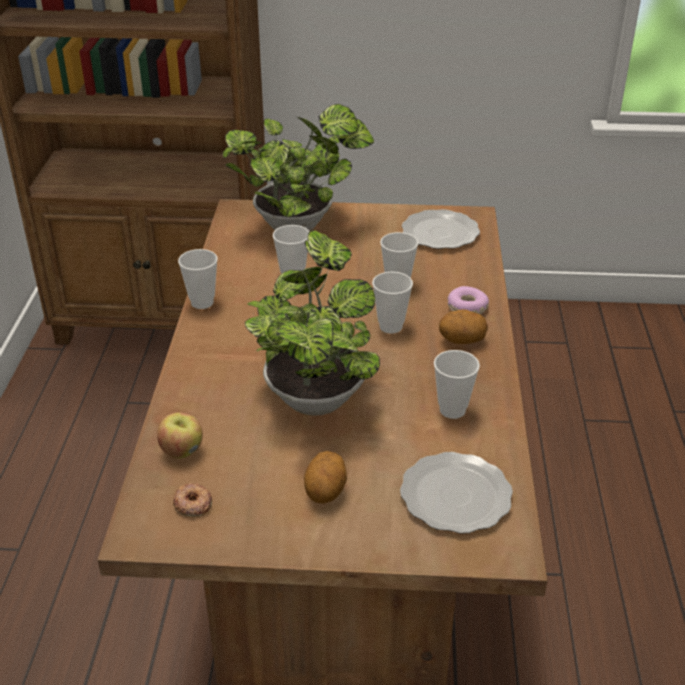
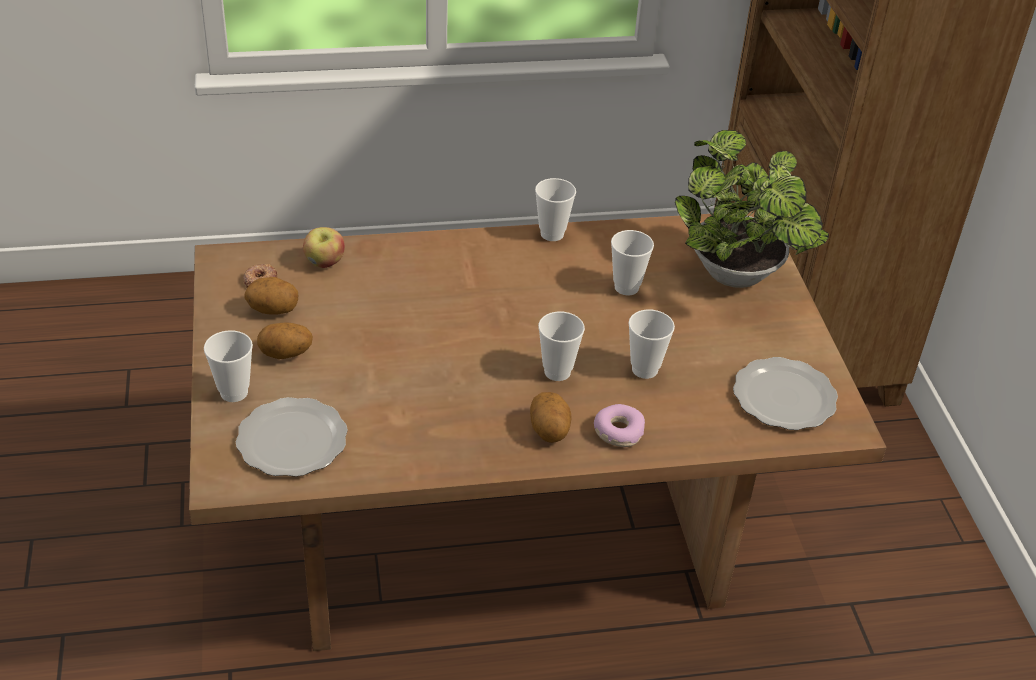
camera: 75 degrees right, 5 degrees up
(248, 496) = (273, 310): none -> potato
(315, 394) = (423, 331): potted plant -> none
(452, 410) = (421, 430): cup -> cup (234, 392)

